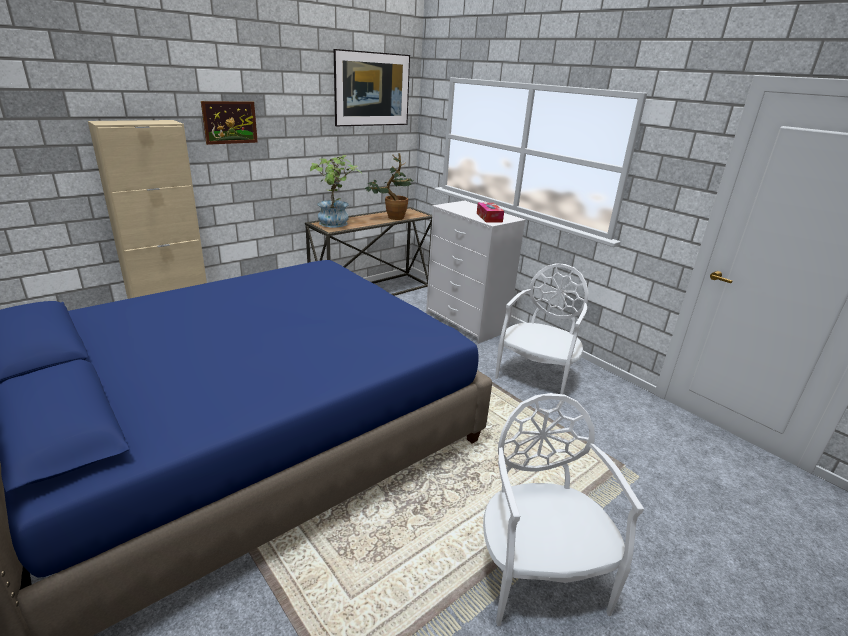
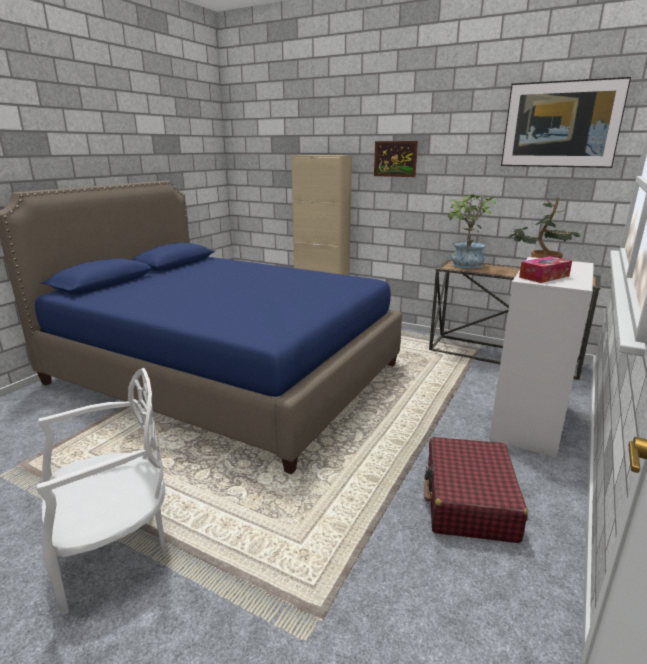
camera: 70 degrees right, 5 degrees down
(537, 376) = (469, 501): white chair -> red suitcase

